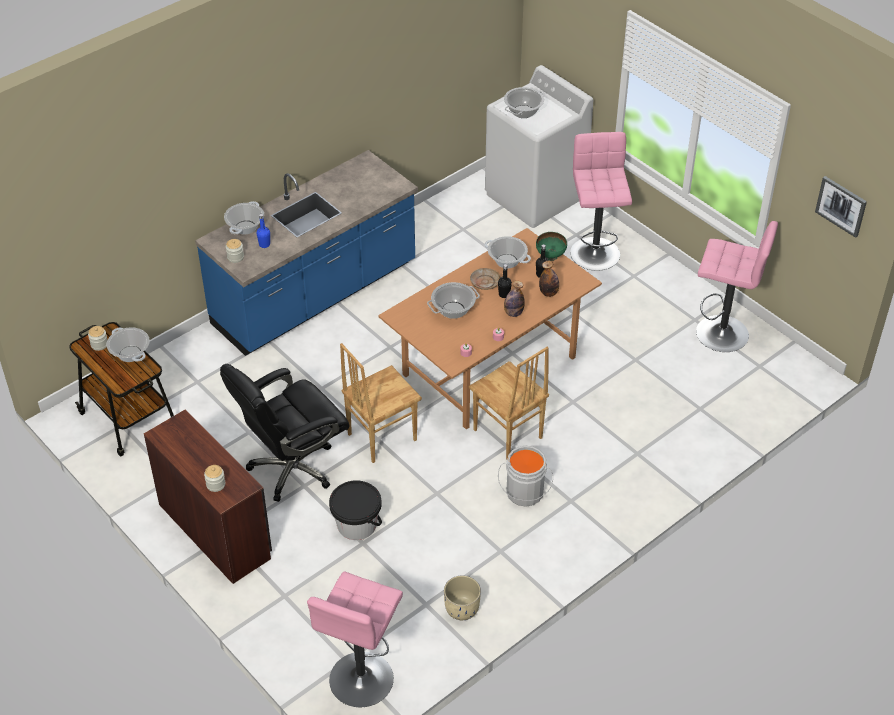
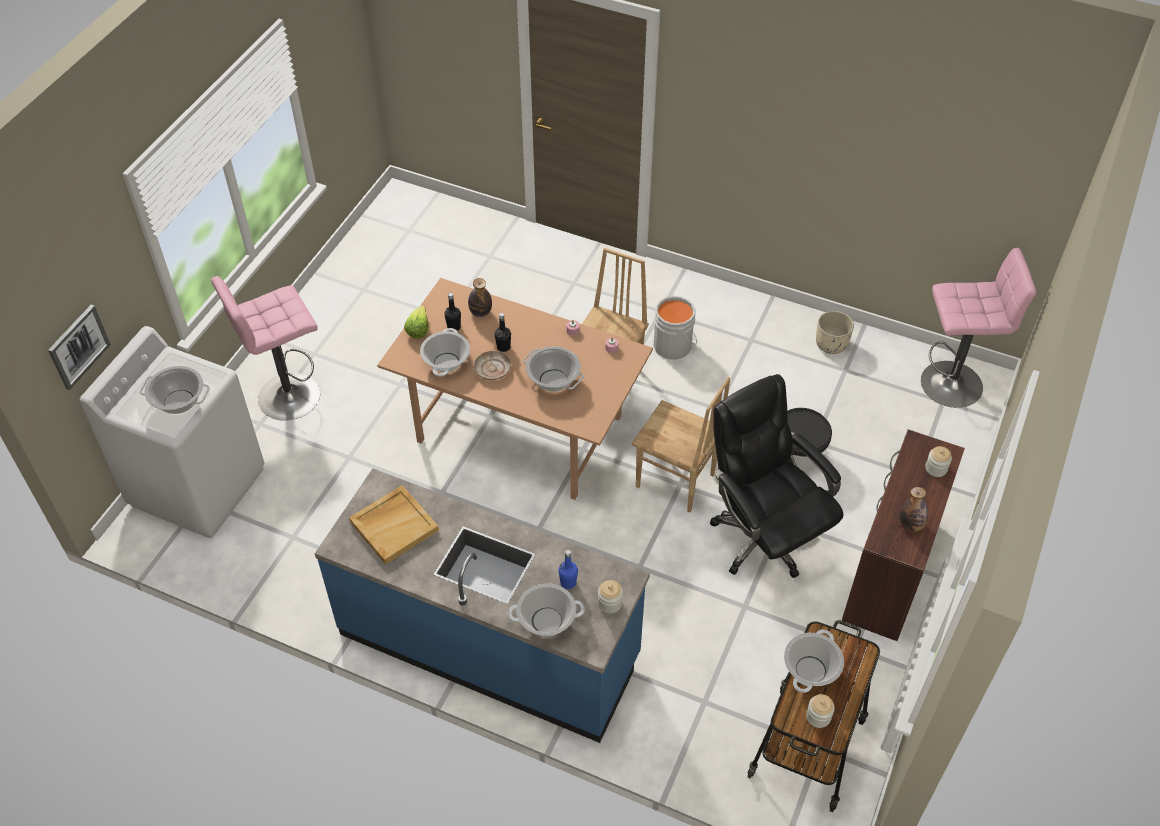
camera: 115 degrees left, 5 degrees up
(294, 466) = (763, 540): black office chair -> black office chair turned 150 degrees counterclockwise
(364, 185) = (394, 525): none -> beige tray
(513, 313) = (529, 330): bottle -> bottle (910, 525)
(550, 256) = (418, 329): green bowl -> lettuce
(722, 334) = (376, 265): pink stool -> none
(841, 206) = (343, 41): picture -> picture (78, 346)

